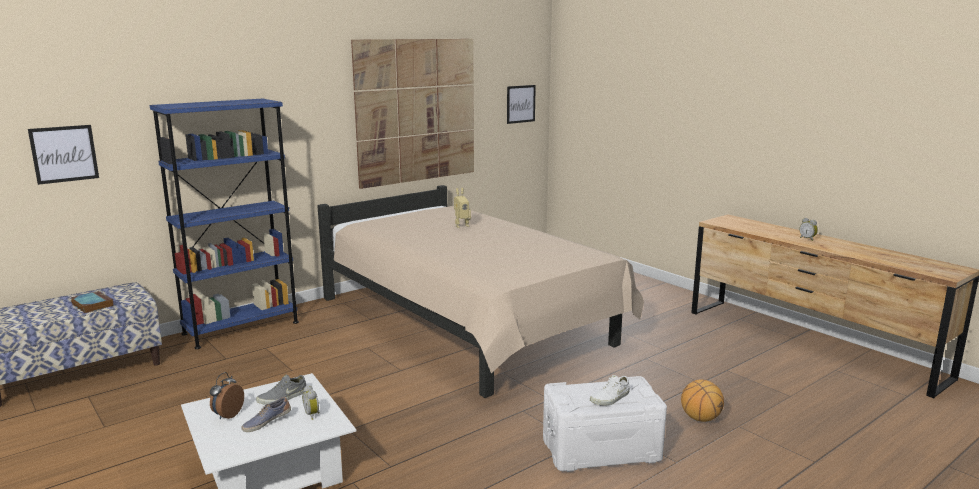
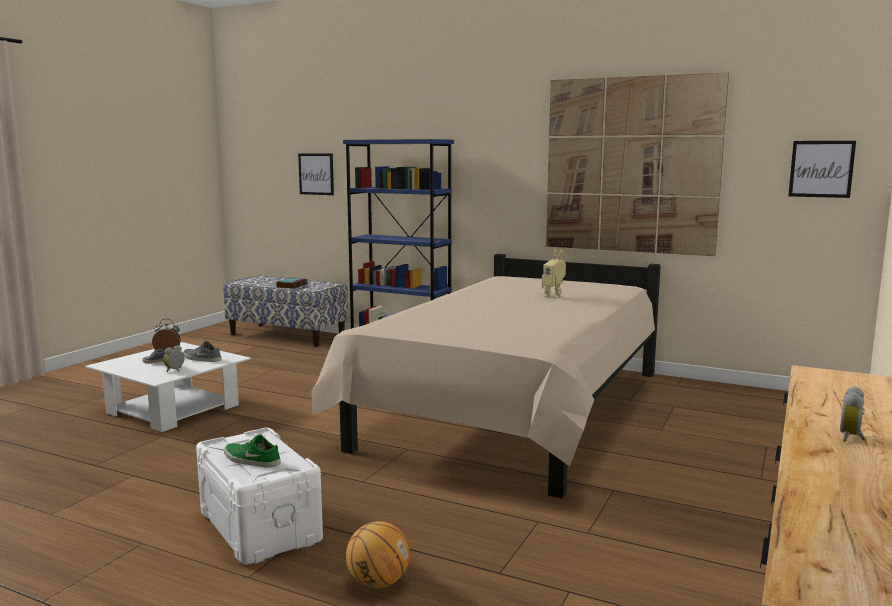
camera: 65 degrees right, 5 degrees down
(610, 398) = (251, 460): white shoe -> green shoe

